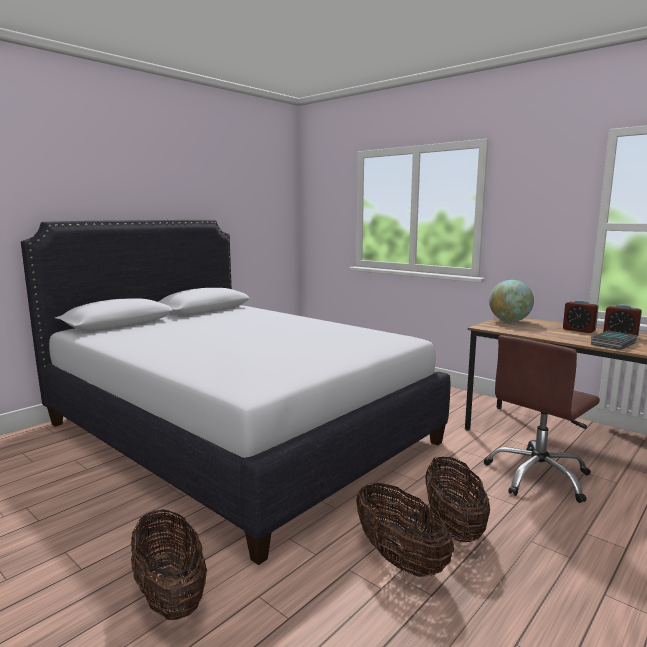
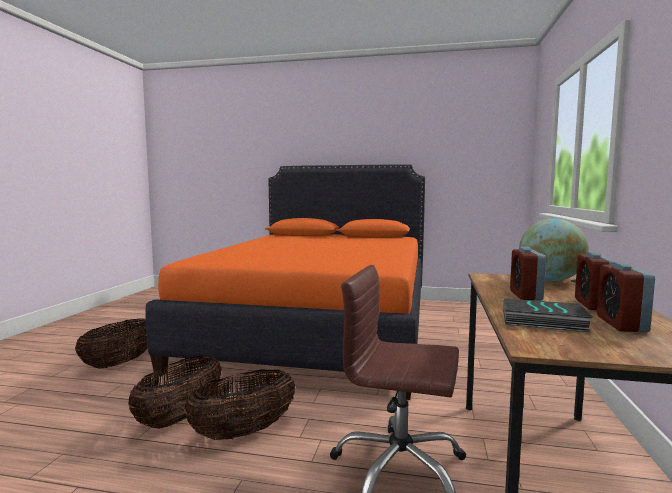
camera: 60 degrees right, 5 degrees down
(236, 433) = (319, 328): white bed -> orange bed
(550, 333) = (525, 295): none -> alarm clock

